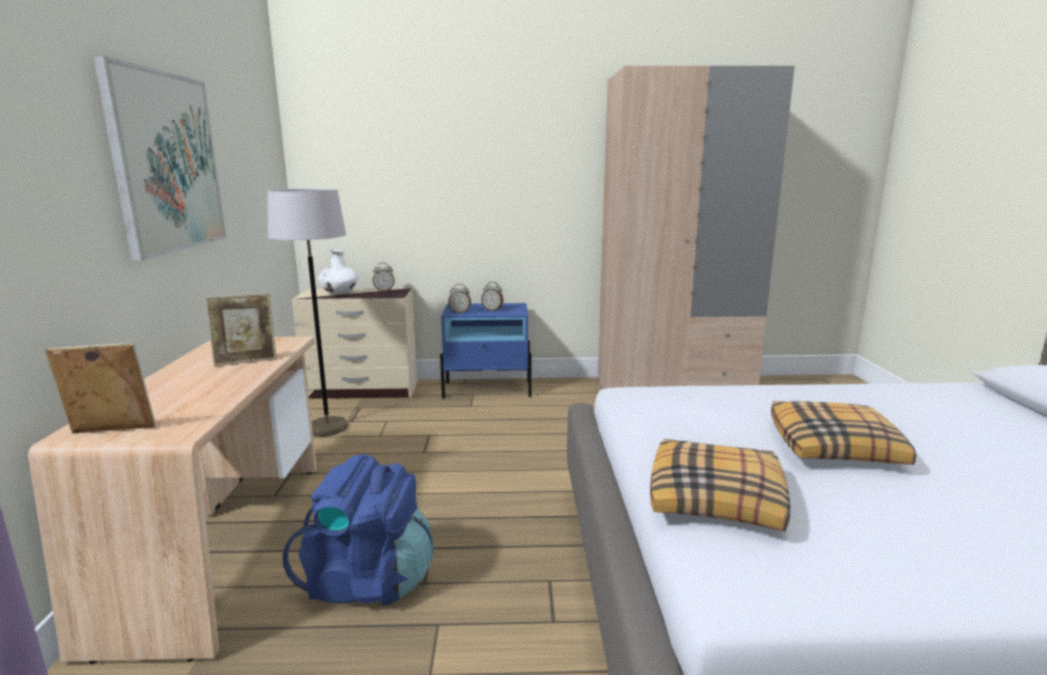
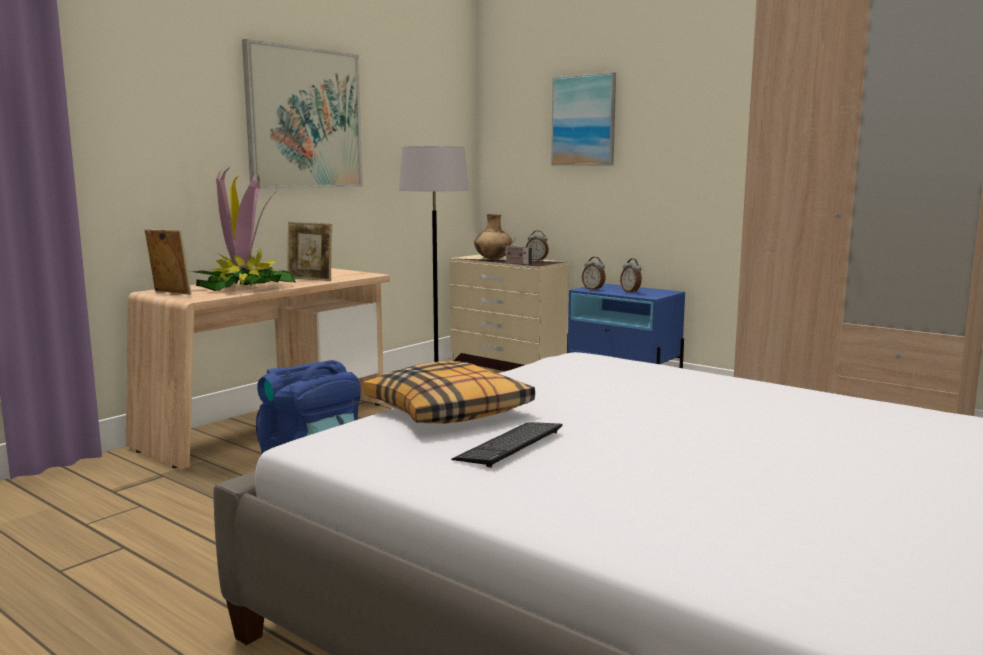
camera: 40 degrees right, 5 degrees down
(199, 395) = (245, 288): none -> potted plant
(339, 294) = (493, 259): white vase -> brown vase
(376, 297) = (517, 263): none -> radio
(415, 158) = (584, 120): none -> picture
(835, 447) = (658, 419): pillow -> none
(844, 520) = (510, 445): none -> keyboard

